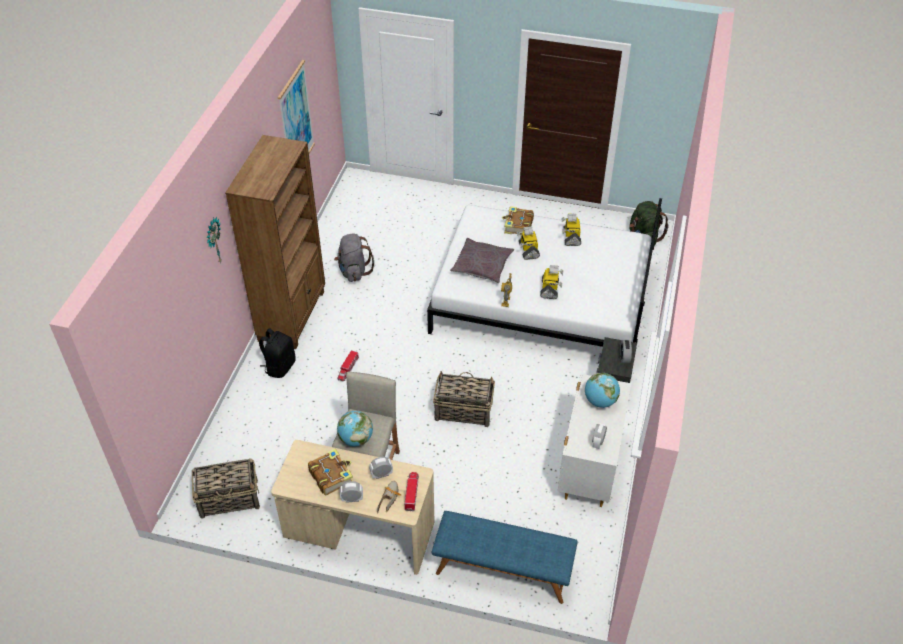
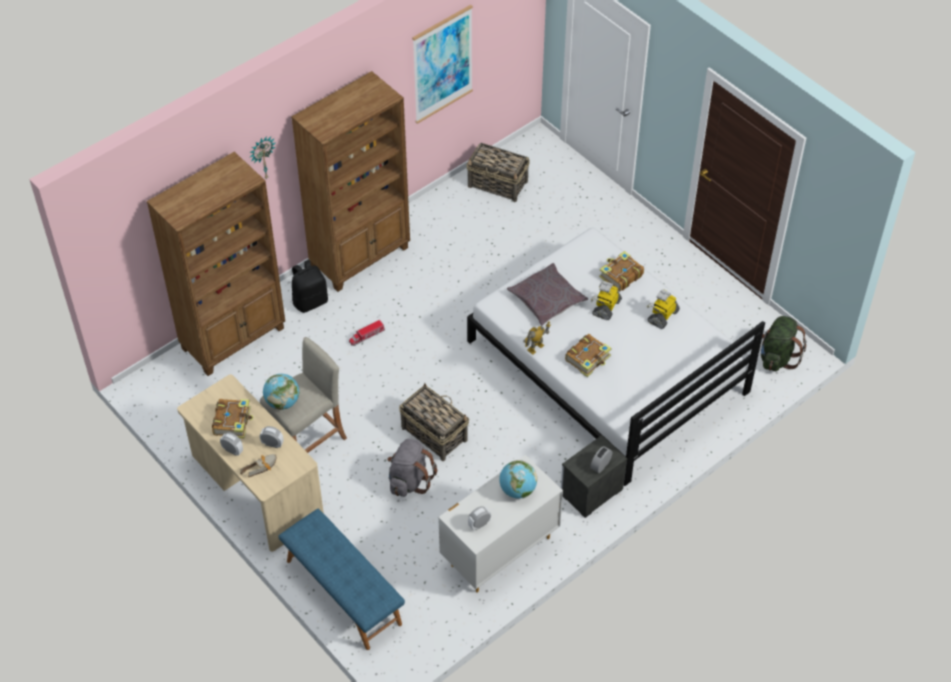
camera: 35 degrees right, 5 degrees up
(230, 499) = (178, 398): basket -> basket (498, 184)
(239, 426) = (234, 338): none -> brown bookcase
(353, 271) = (452, 241): grey backpack -> grey backpack (409, 480)
(412, 493) = (282, 474): toy truck -> none
(550, 289) = (588, 359): toy robot -> book

